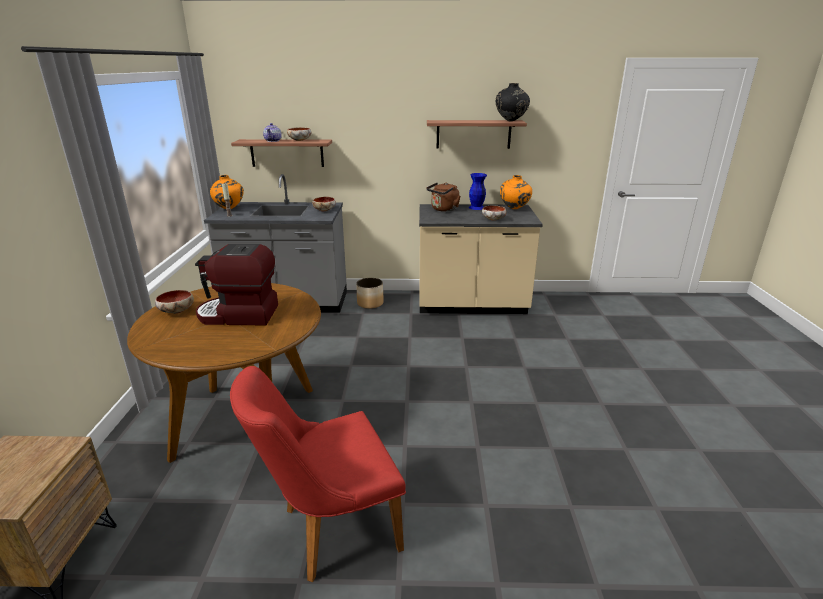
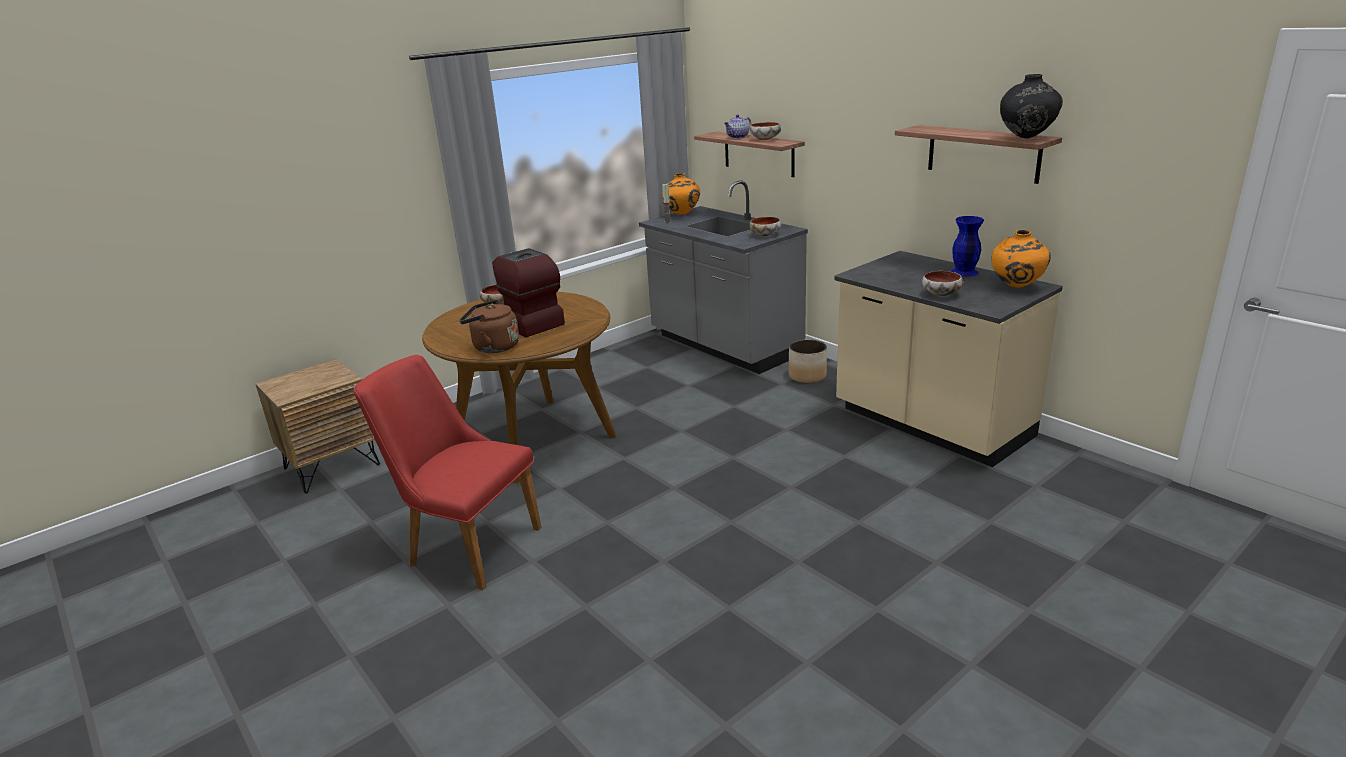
camera: 50 degrees right, 0 degrees up
(443, 209) = (909, 265): brown kettle -> brown kettle (493, 347)

